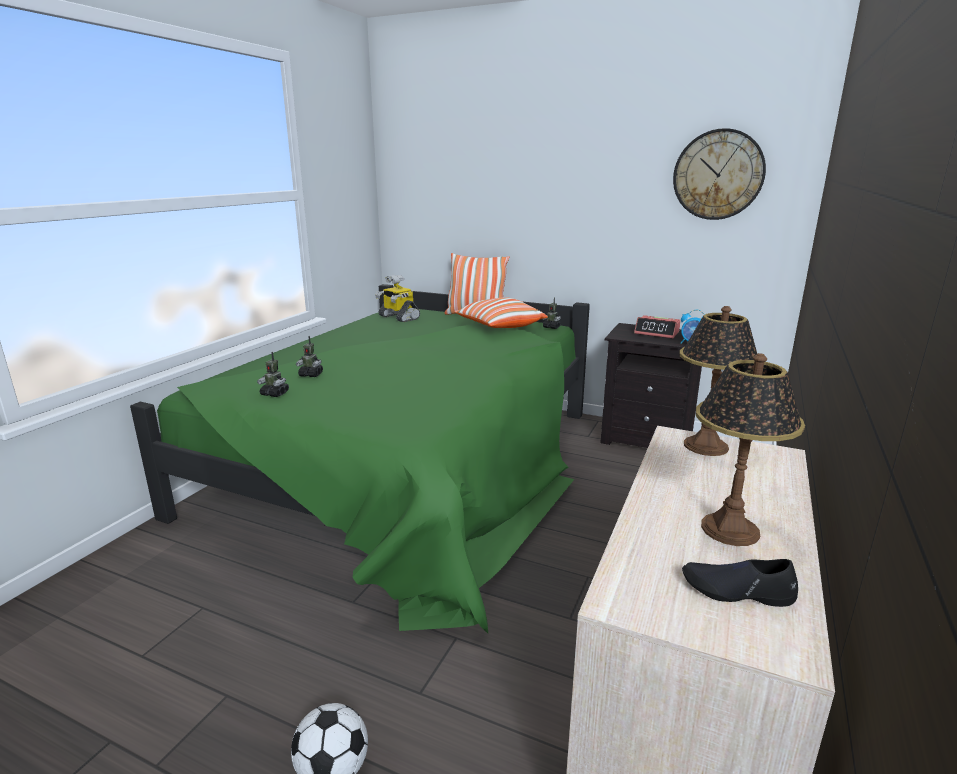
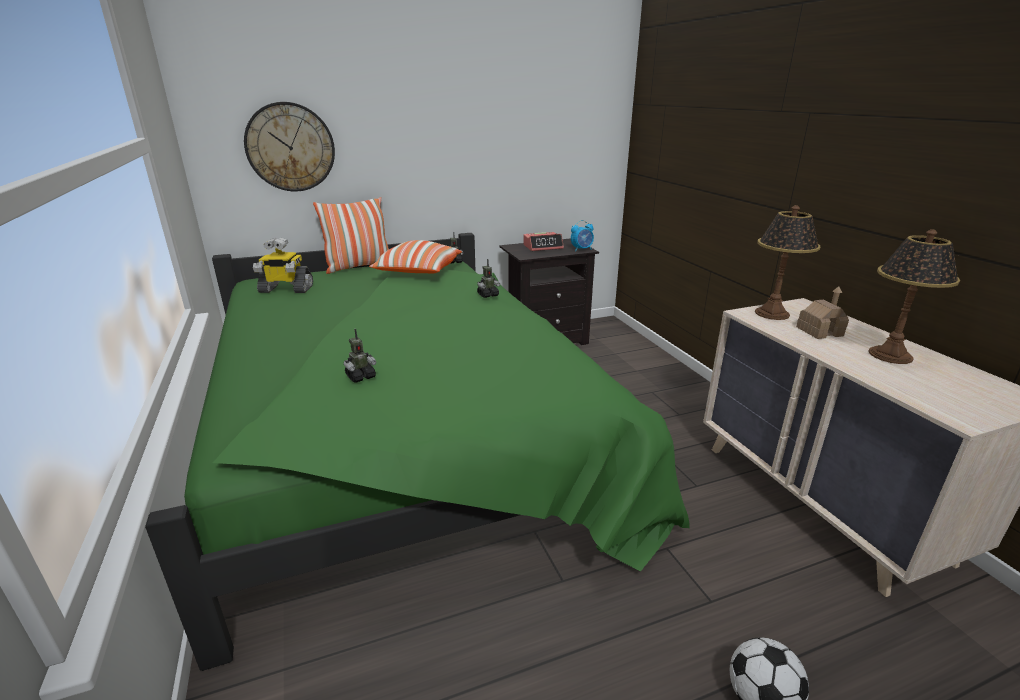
camera: 45 degrees left, 5 degrees up
(275, 394) = (375, 411): toy robot -> toy robot (488, 295)
(711, 478) = (819, 331): none -> toy house
(718, 175) = (564, 103): wall clock -> wall clock (290, 147)
(736, 591) = (964, 384): black shoe -> none

